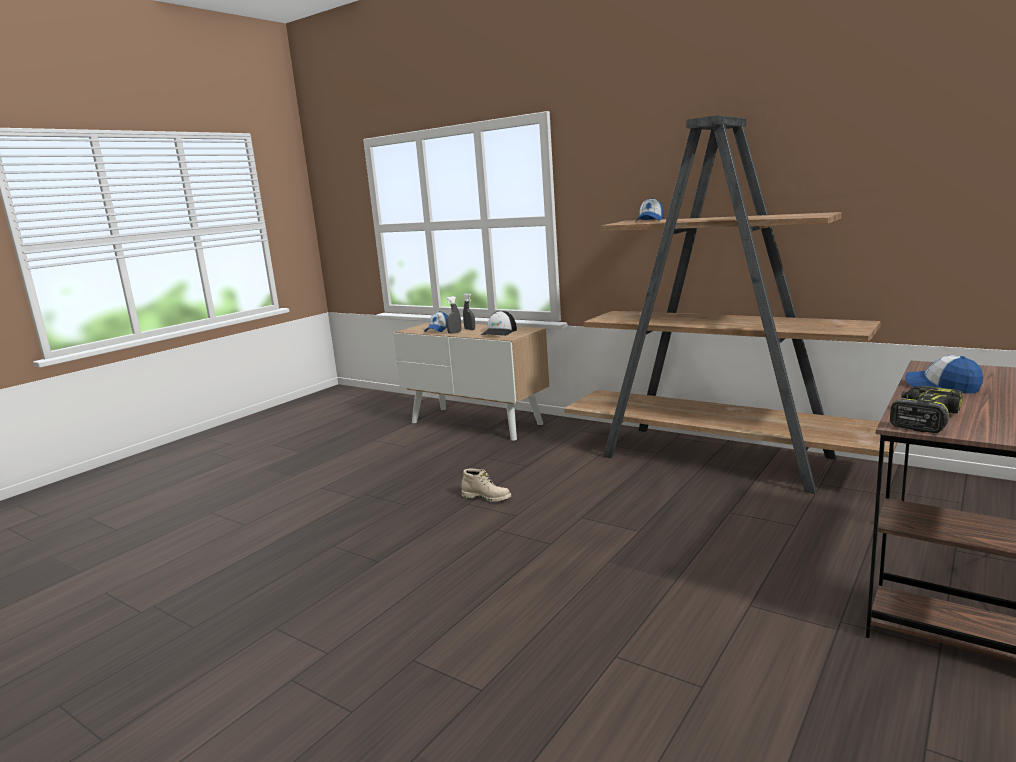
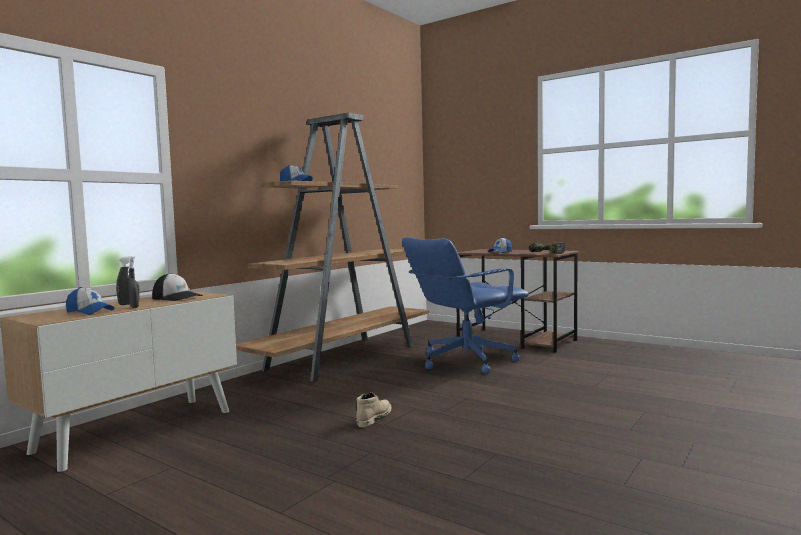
camera: 90 degrees left, 10 degrees down
(738, 538) = (465, 361): none -> blue office chair

